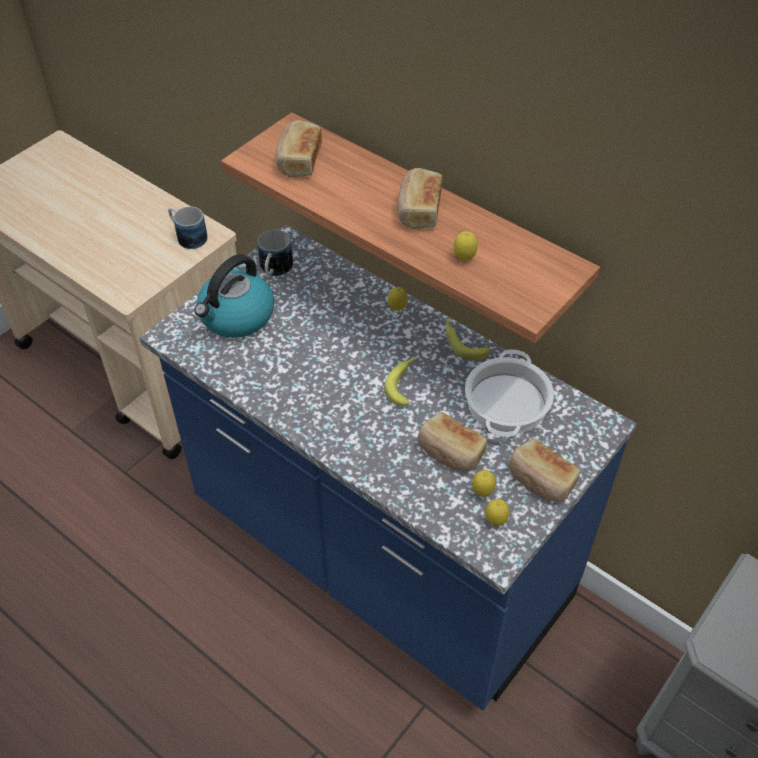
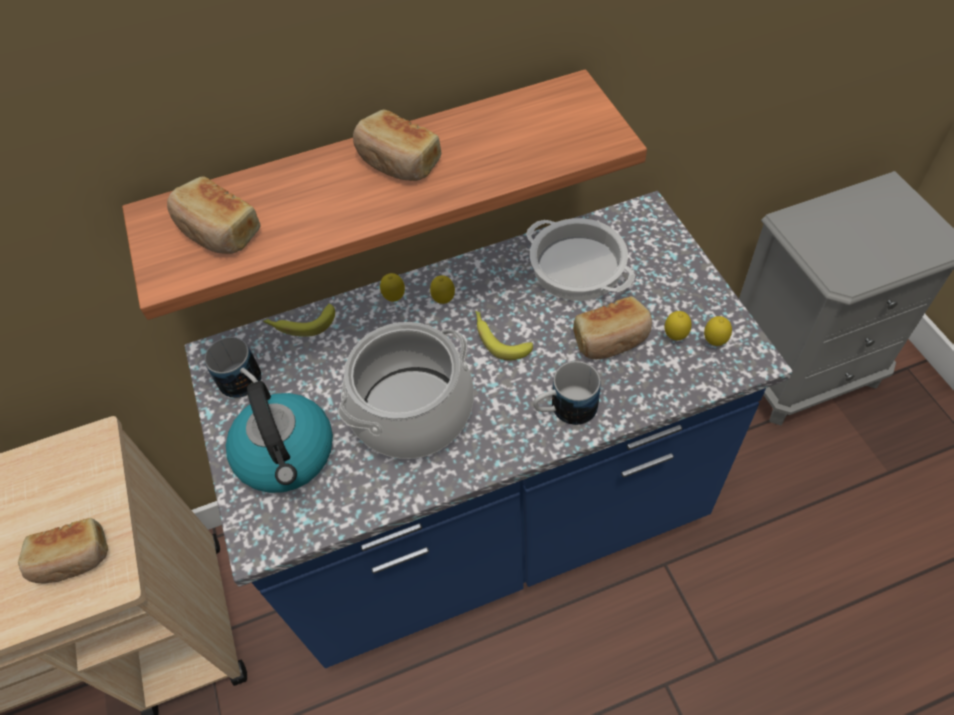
camera: 55 degrees left, 5 degrees up
(187, 236) = (72, 469): mug -> mug (564, 410)
(309, 363) = (412, 410): none -> cooking pot
(462, 342) = (479, 266): banana -> banana (300, 324)
(464, 258) = (502, 156): lemon -> lemon (444, 301)
(541, 480) = (684, 286): bread -> bread (72, 559)

